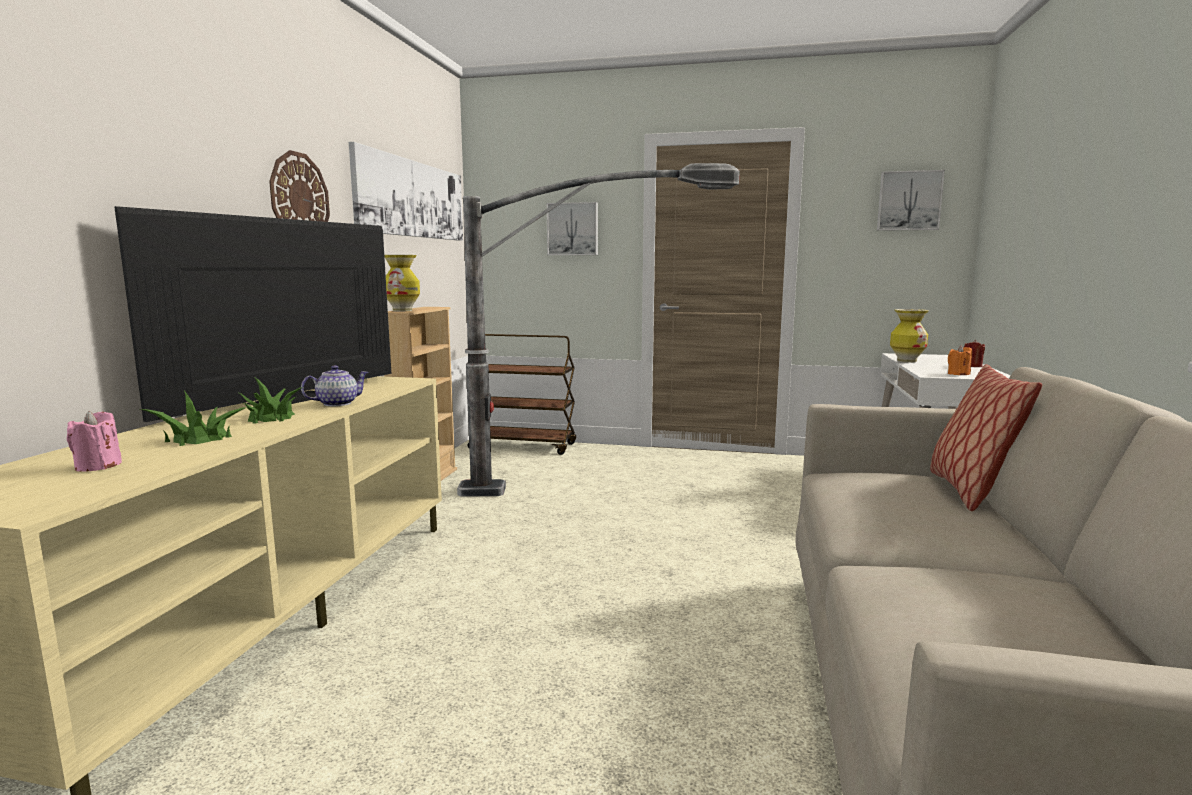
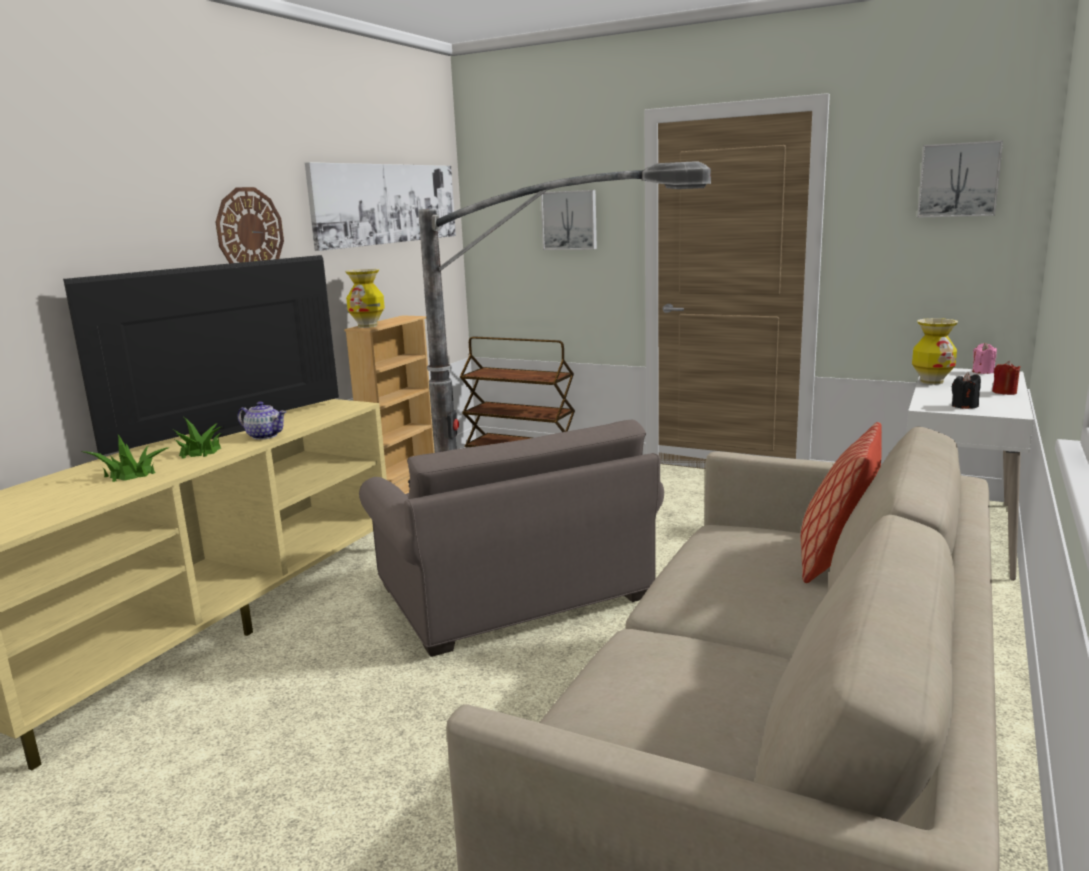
camera: 15 degrees right, 5 degrees up
(98, 466) = (45, 500): pink candle -> pink candle (983, 372)
(336, 403) = (264, 436): teapot -> teapot turned 45 degrees clockwise
(591, 559) = (512, 591): none -> grey armchair
(958, 374) = (964, 406): orange candle -> black candle

